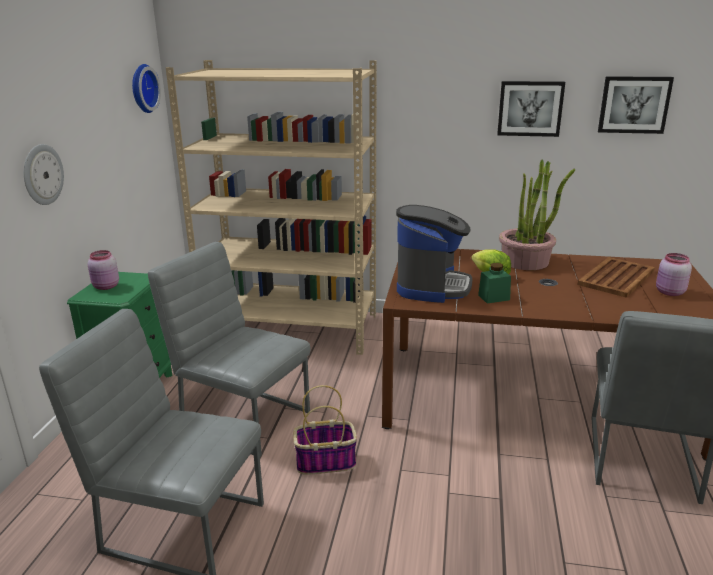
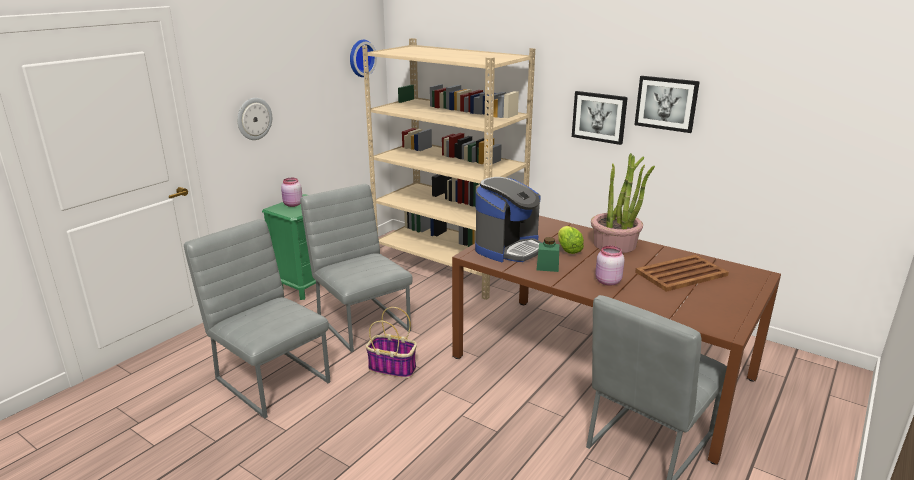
camera: 25 degrees right, 0 degrees up
(634, 104) = (767, 110): picture -> picture (599, 117)
(669, 292) = (714, 296): pink jar -> pink jar (607, 281)

